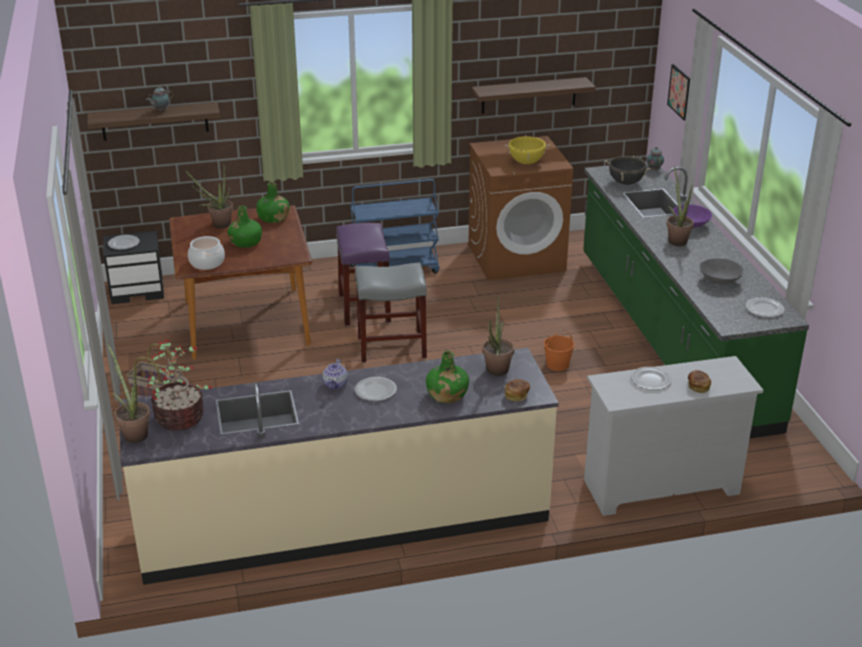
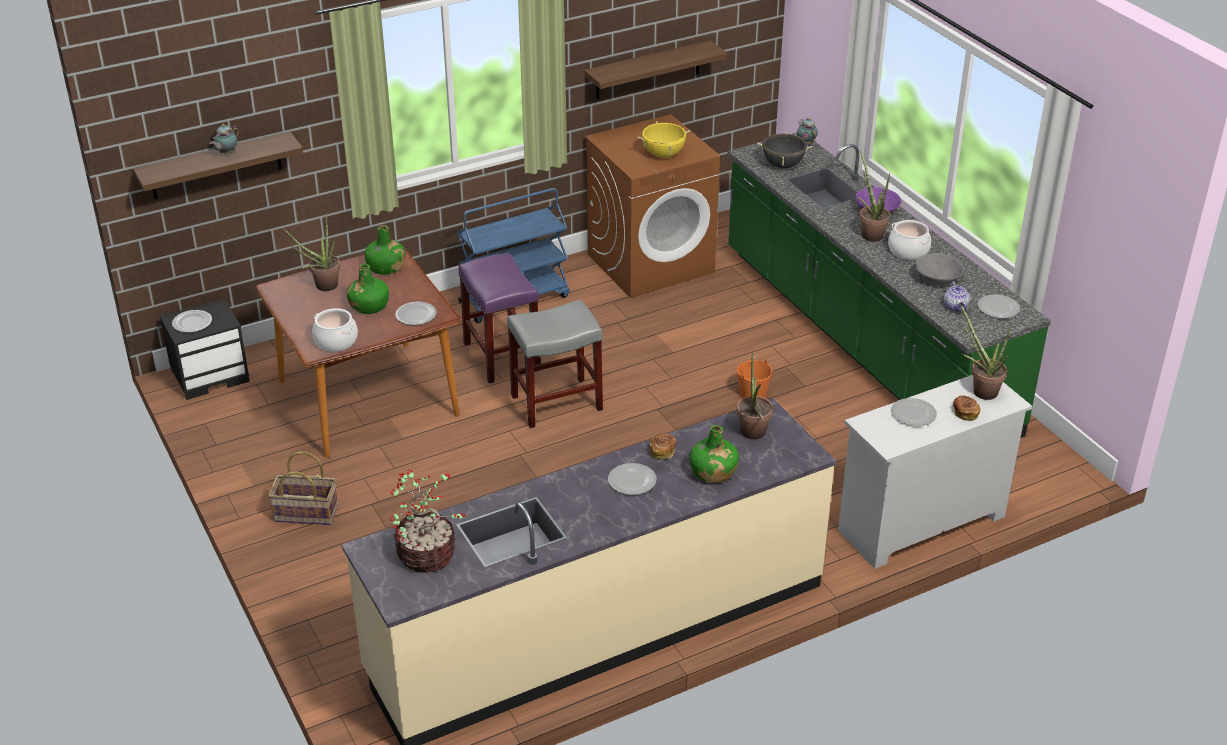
camera: 15 degrees left, 5 degrees up
(133, 433) = (382, 584): potted plant -> potted plant (980, 390)
(278, 253) = (416, 315): none -> plate
(336, 384) = (584, 481): teapot -> teapot (955, 307)
(516, 395) = (788, 459): bread -> bread (662, 451)
(679, 92) = (826, 49): picture -> none
(703, 256) = (908, 251): none -> cooking pot

